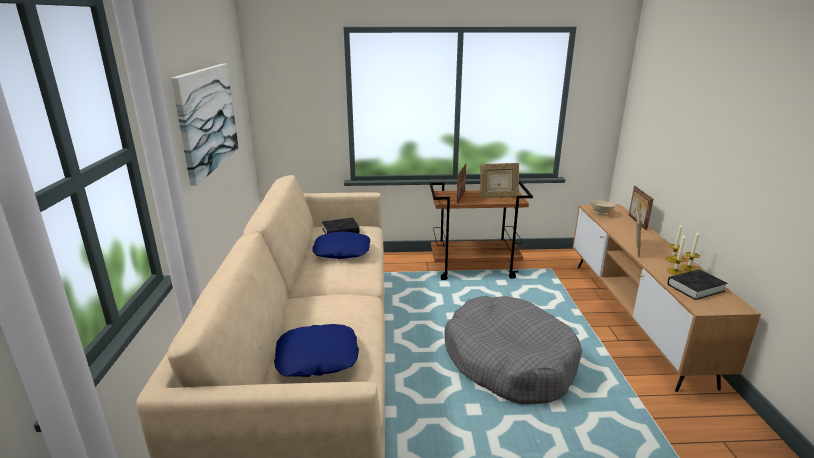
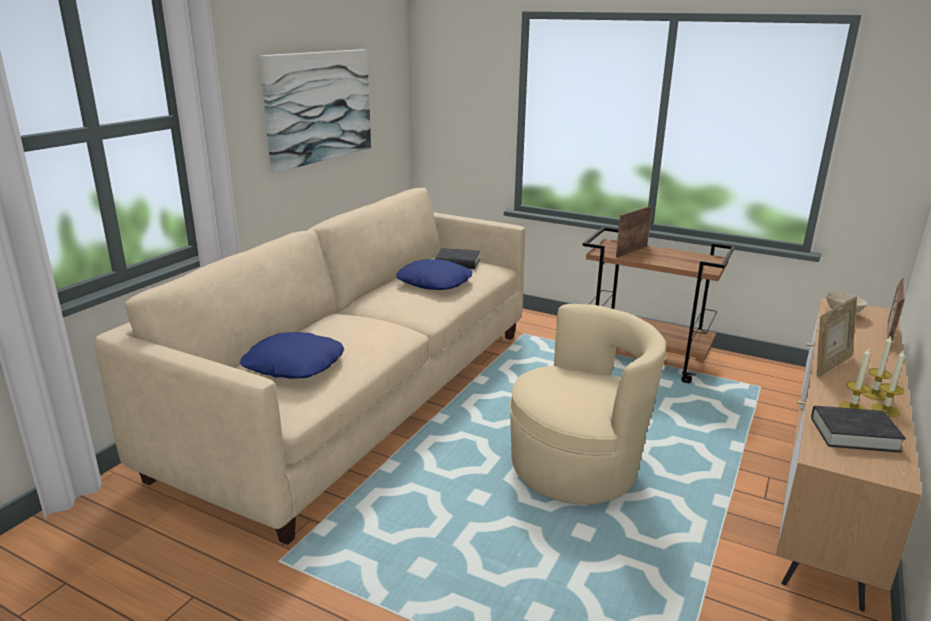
camera: 30 degrees right, 0 degrees up
(498, 197) = (684, 260): picture frame -> none
(508, 361) = (576, 467): grey dog bed -> beige armchair

